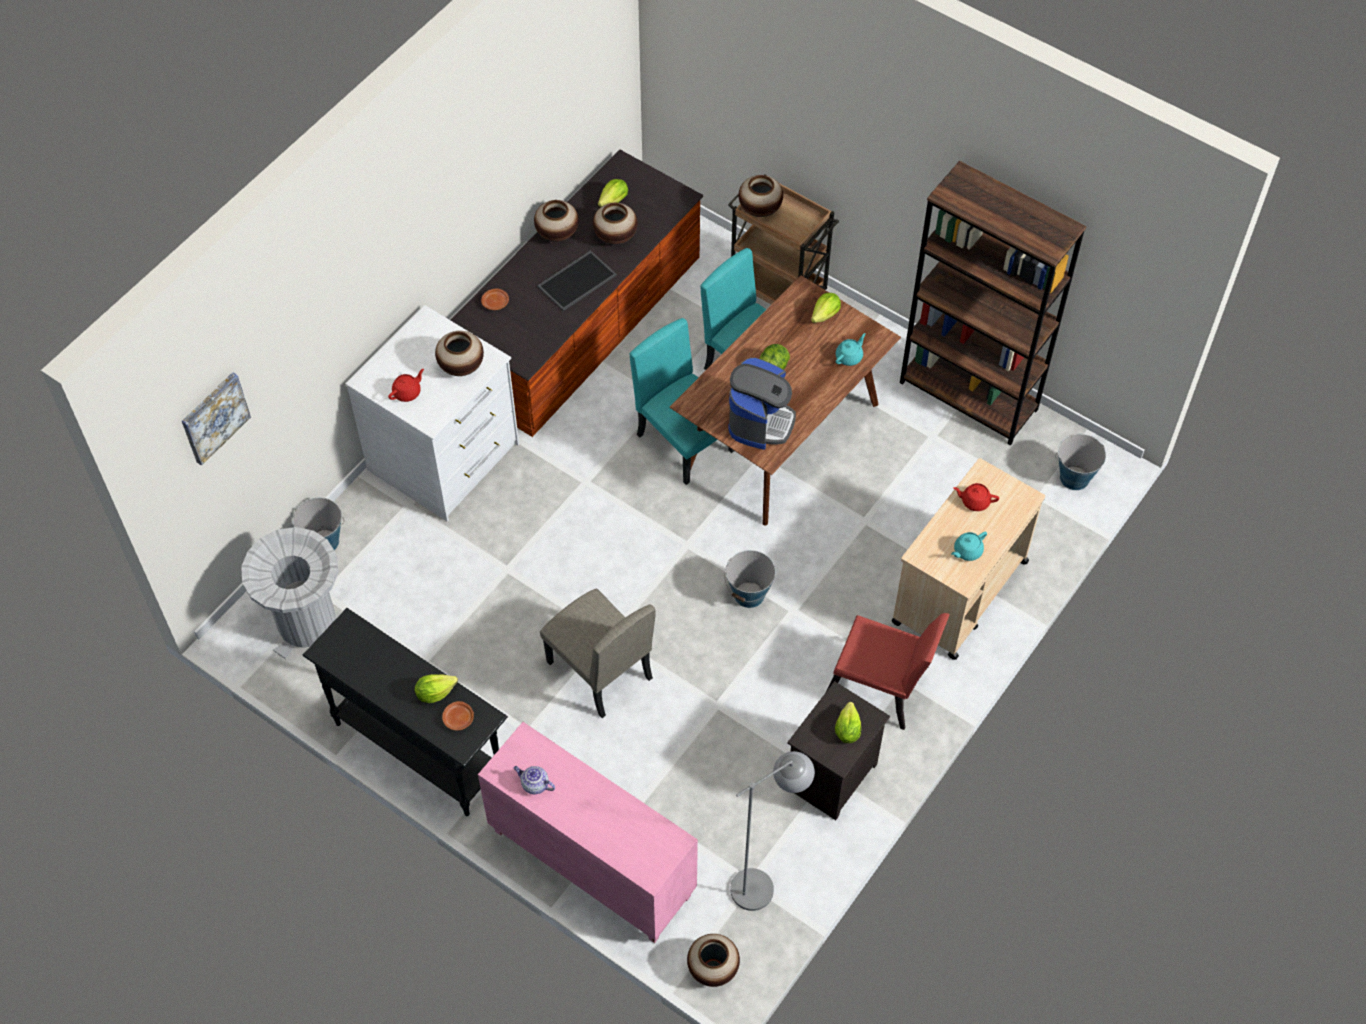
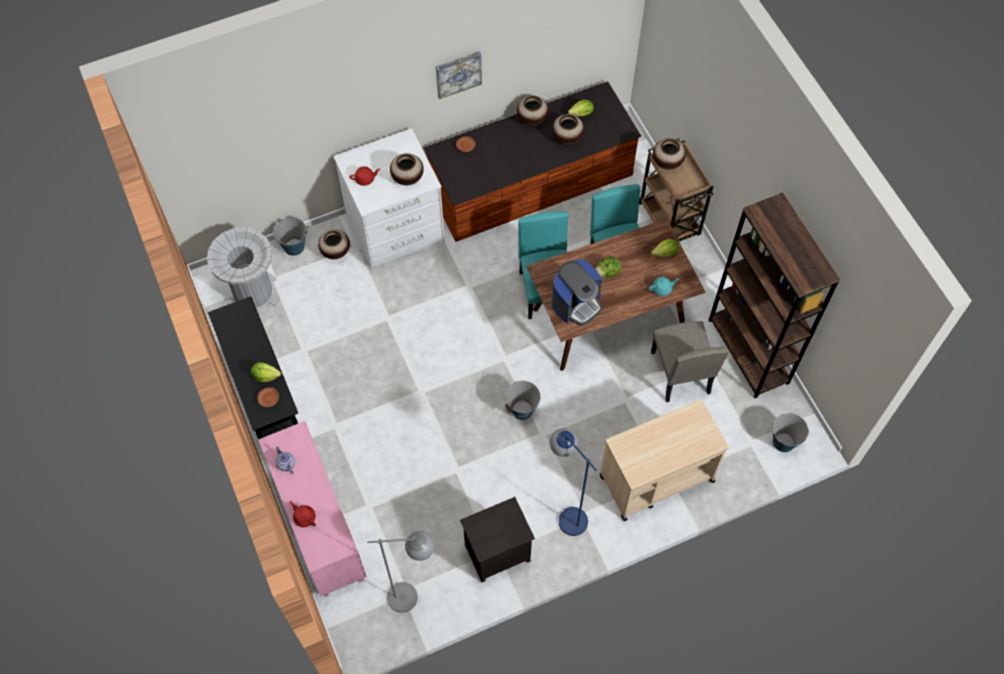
camera: 30 degrees right, 5 degrees up
(214, 417) = (215, 141): picture -> picture (458, 73)
(576, 280) = (524, 155): tray -> none
(599, 670) = (401, 410): beige chair -> beige chair (680, 372)
(712, 968) = (348, 632): vase -> vase (335, 251)
(847, 730) = (501, 532): lettuce -> none
(882, 687) = (566, 513): red chair -> blue floor lamp
(967, 551) = (651, 457): turquoise teapot -> none
(974, 501) = (678, 427): red teapot -> red teapot (304, 517)

